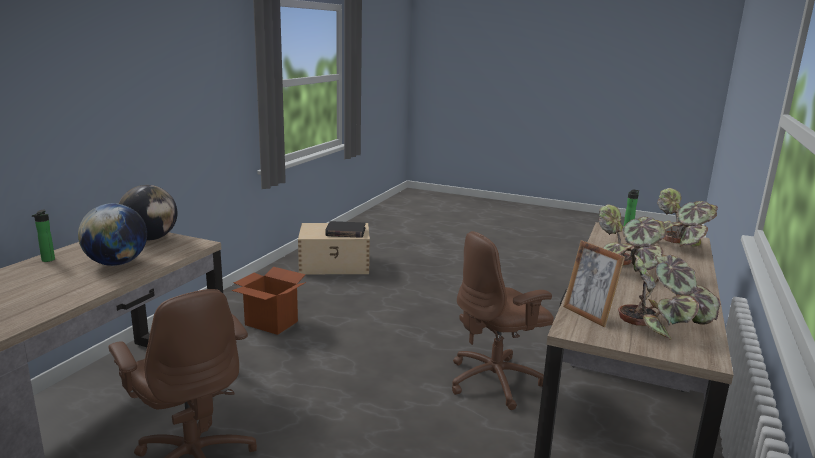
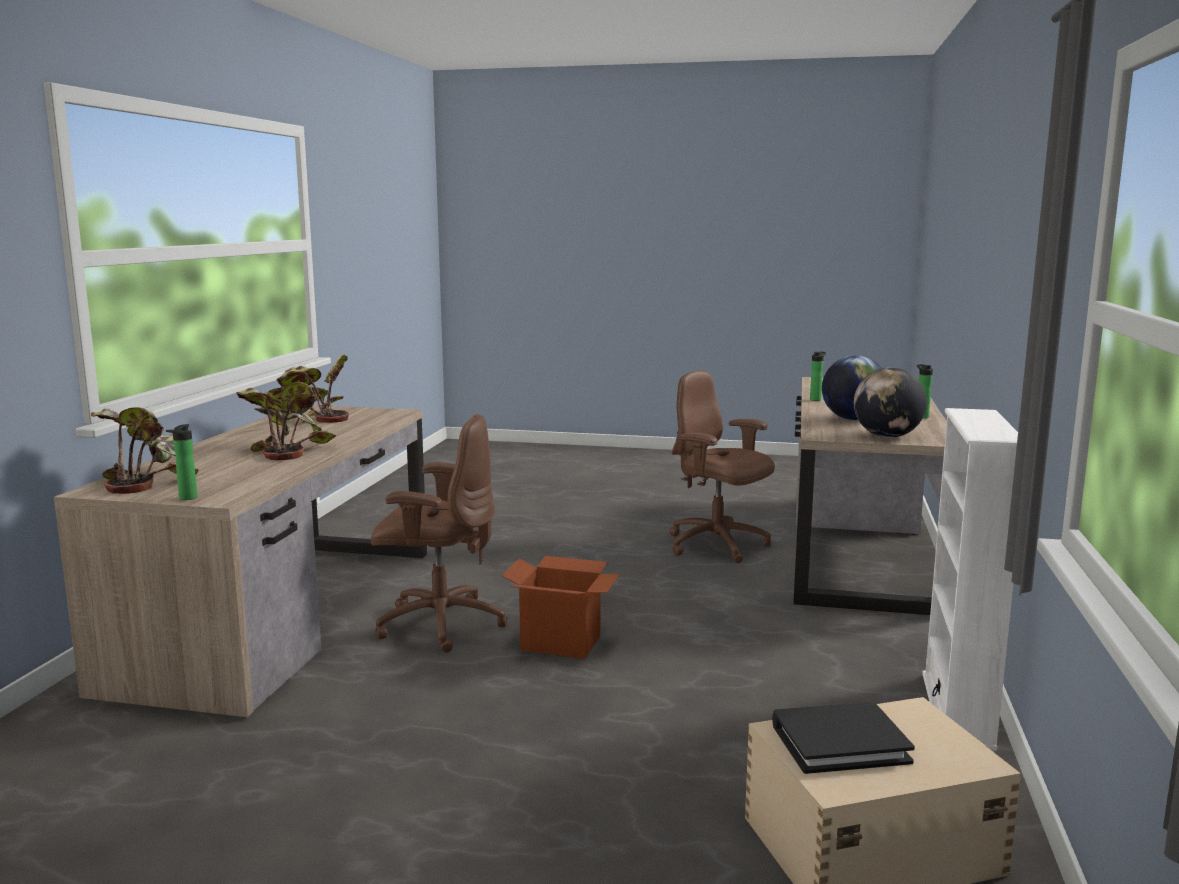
camera: 170 degrees right, 5 degrees down
(53, 307) = (816, 399): none -> bottle
(237, 294) = (957, 710): none -> white bookcase
(271, 323) = (813, 662): cardboard box -> cardboard box (561, 643)
(495, 381) = (439, 624): brown office chair -> brown office chair turned 45 degrees clockwise
(588, 315) = (376, 418): picture frame -> none

